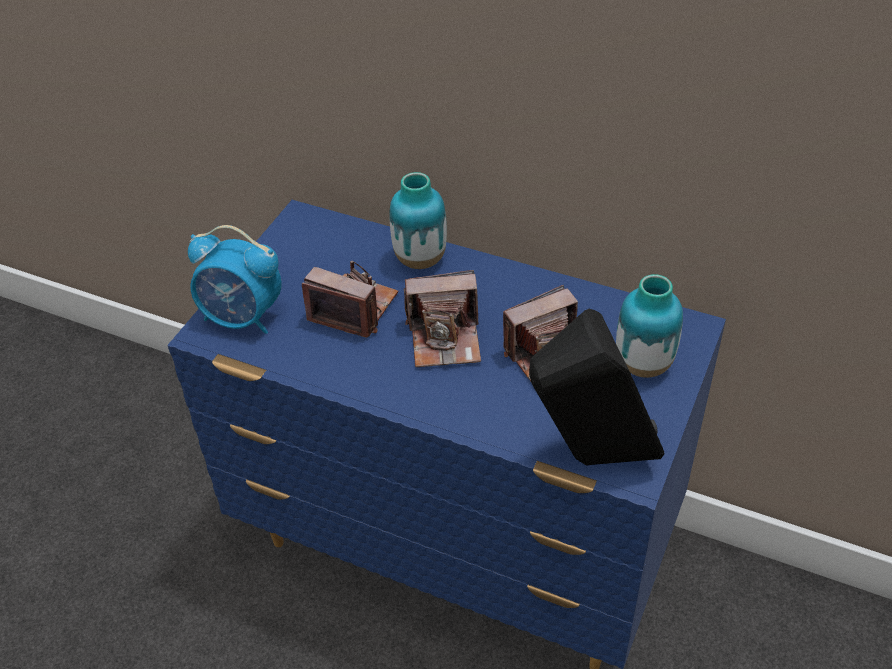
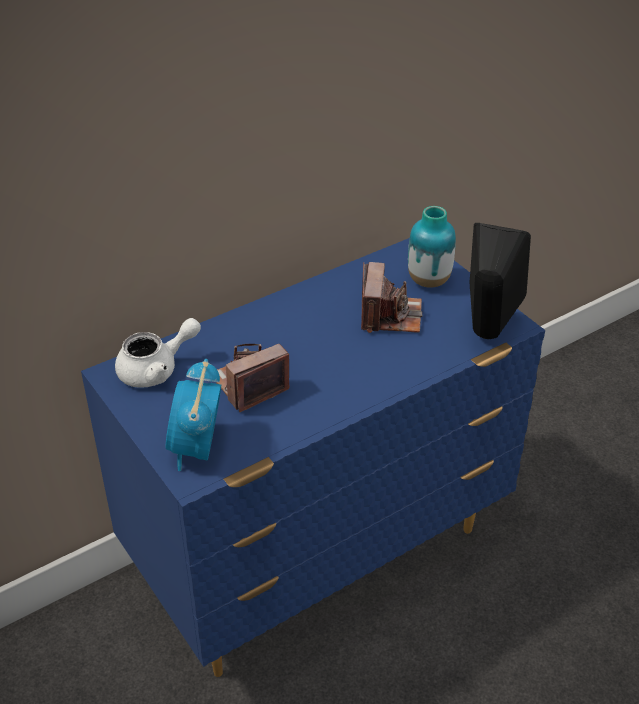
camera: 60 degrees left, 5 degrees down
(243, 318) = (197, 449): alarm clock -> alarm clock turned 135 degrees clockwise
(328, 240) = (156, 369): none -> white teapot
(420, 259) = (231, 331): vase -> none
(445, 338) = (325, 353): camera -> none

